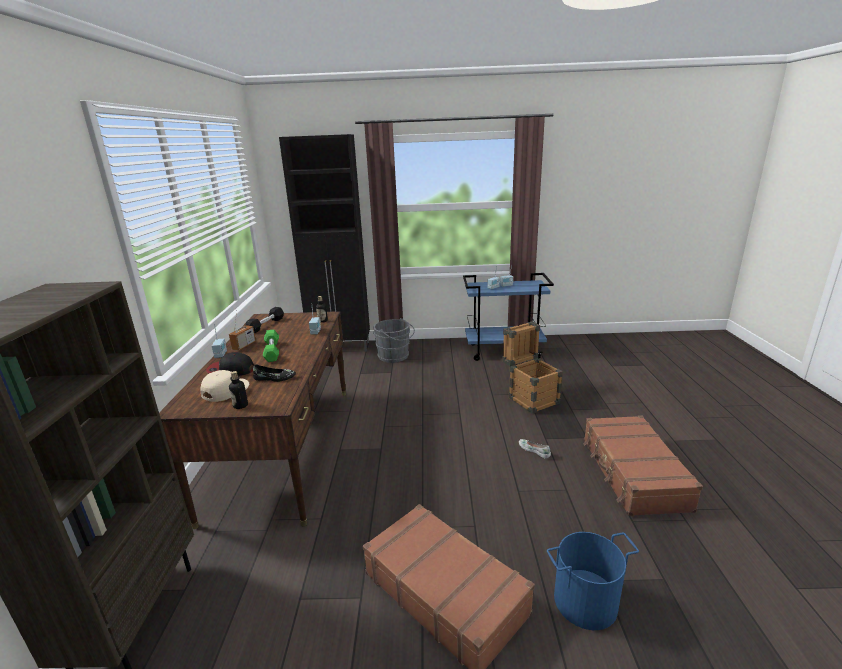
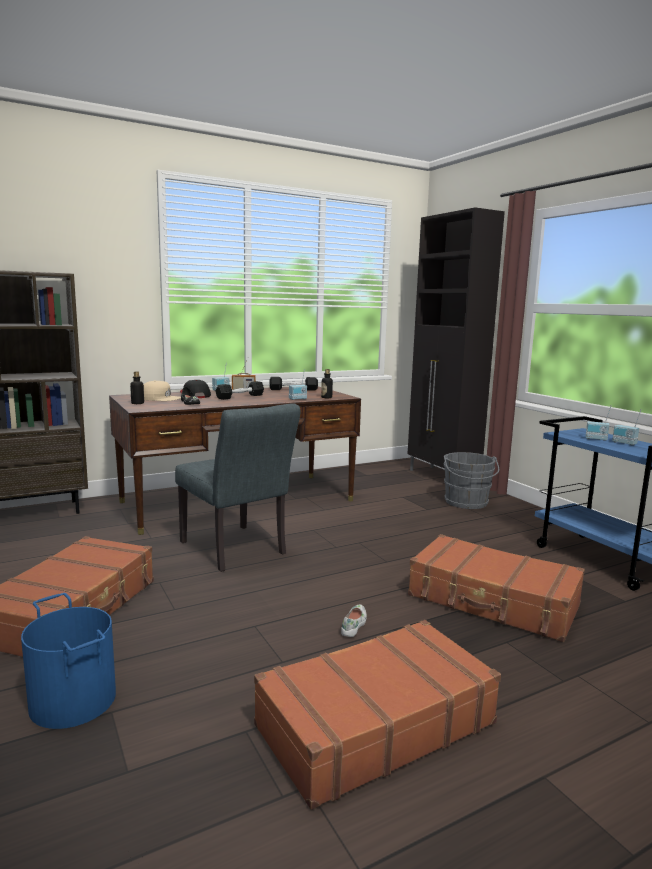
camera: 60 degrees right, 10 degrees down
(272, 351) = (240, 397): green dumbbell -> black dumbbell
(392, 472) = (237, 550): none -> grey chair
(530, 397) = (493, 601): crate -> brown suitcase

